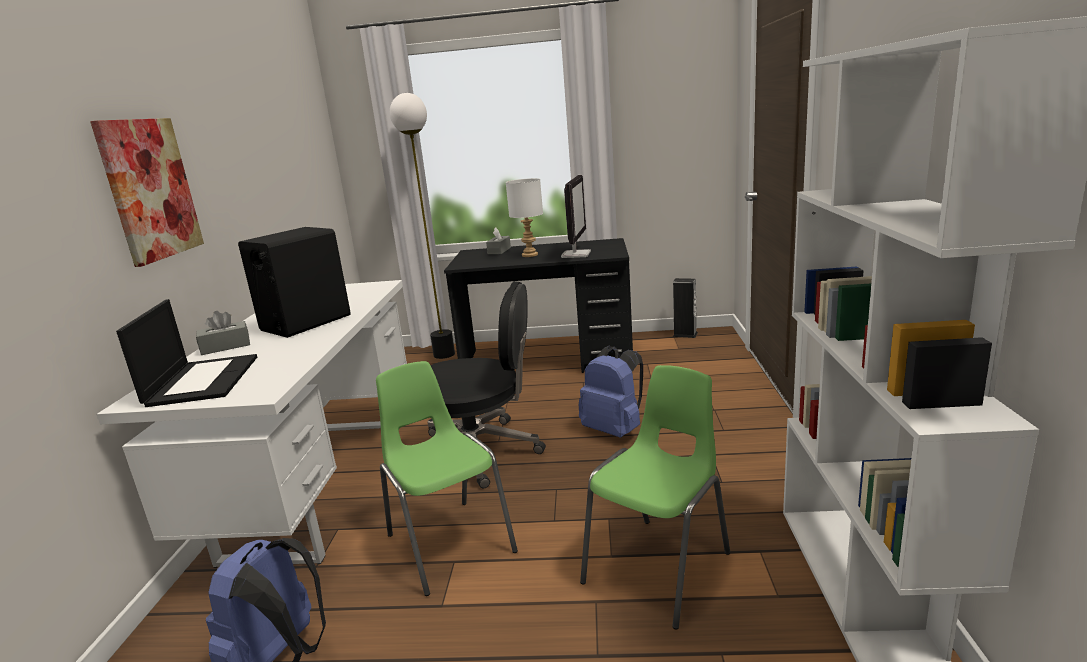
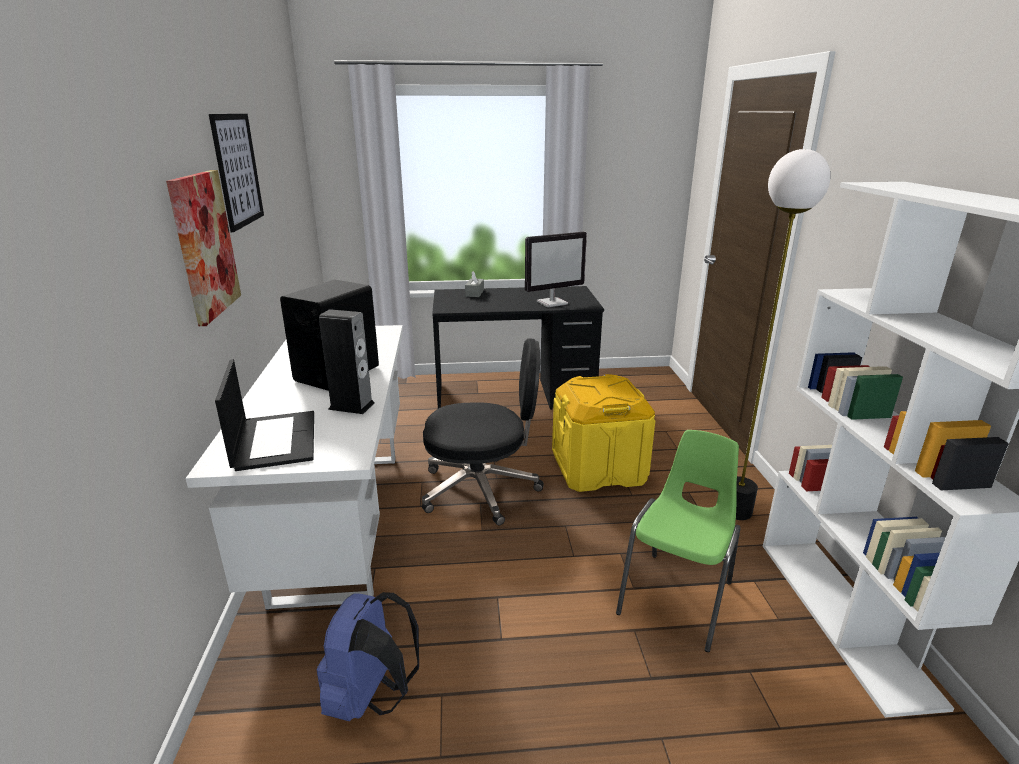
camera: 10 degrees left, 5 degrees up
(209, 124) = (237, 170): none -> picture
(226, 346) = (270, 399): grey tissue box -> none
(444, 354) = (412, 386): floor lamp -> floor lamp (737, 511)
(449, 543) = (486, 579): green chair -> none
(530, 255) = (508, 300): white table lamp -> none
(576, 254) = (552, 303): monitor -> monitor turned 60 degrees clockwise
(615, 430) = (598, 468): blue backpack -> yellow storage box
(685, 334) = (630, 373): speaker -> speaker (351, 406)

